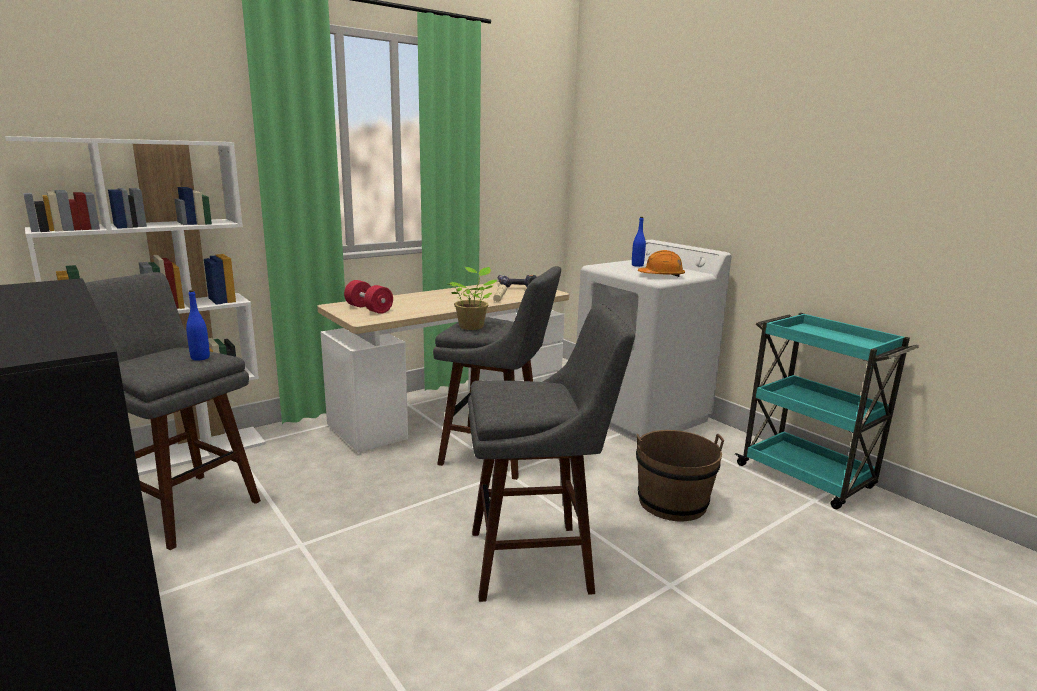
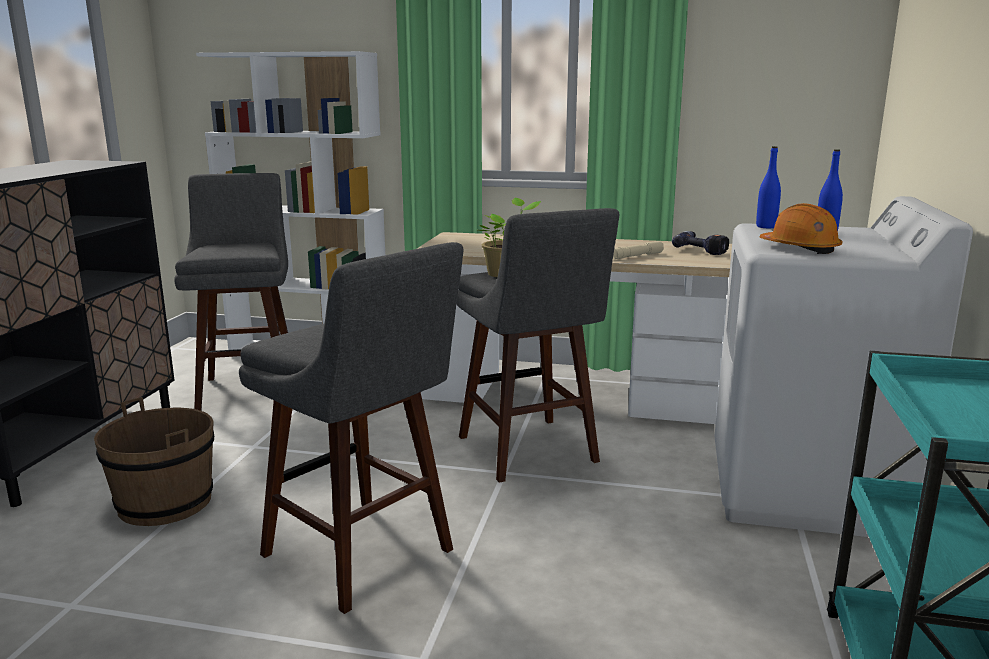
camera: 50 degrees right, 0 degrees up
(200, 358) = (247, 250): blue bottle -> blue bottle (766, 226)
(369, 309) = (470, 242): red dumbbell -> none
(672, 503) = (615, 595): brown bucket -> brown bucket (165, 503)

